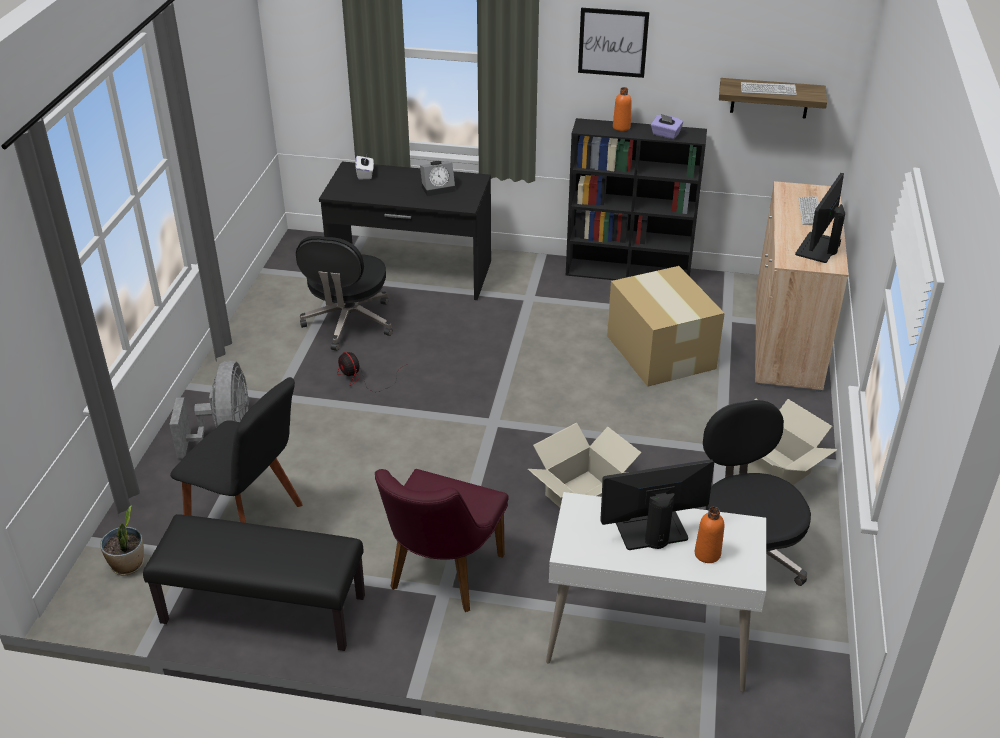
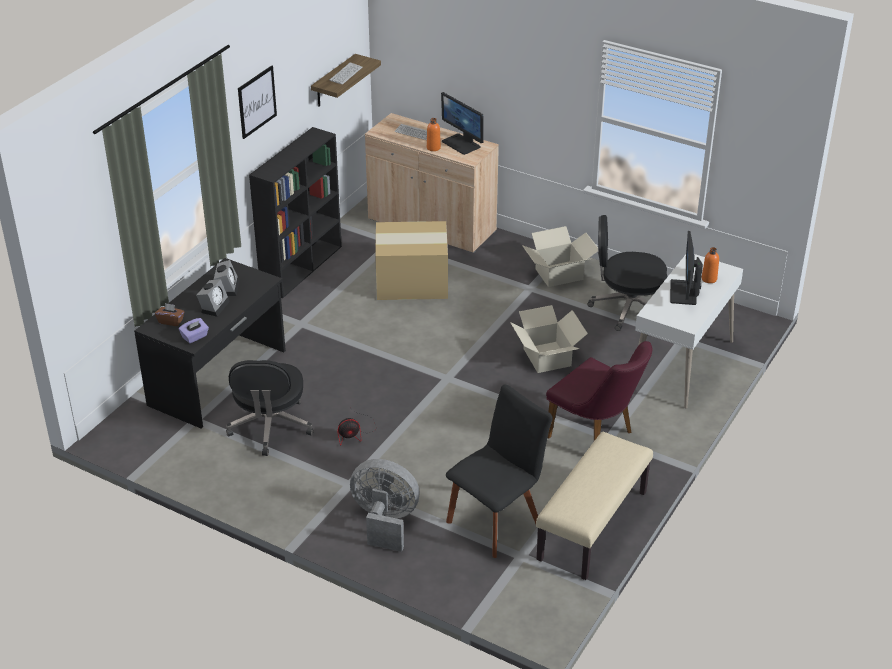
camera: 70 degrees left, 0 degrees up
(128, 565) = (516, 593): potted plant -> none
(262, 610) = (593, 526): black bench -> beige bench
(348, 323) = (270, 427): black office chair -> black office chair turned 60 degrees clockwise
(365, 174) = (171, 321): white tissue box -> brown tissue box
(403, 189) = (214, 306): none -> alarm clock
(621, 127) = (282, 159): orange bottle -> orange bottle (433, 148)
(665, 134) = (308, 145): purple tissue box -> purple tissue box (195, 337)

